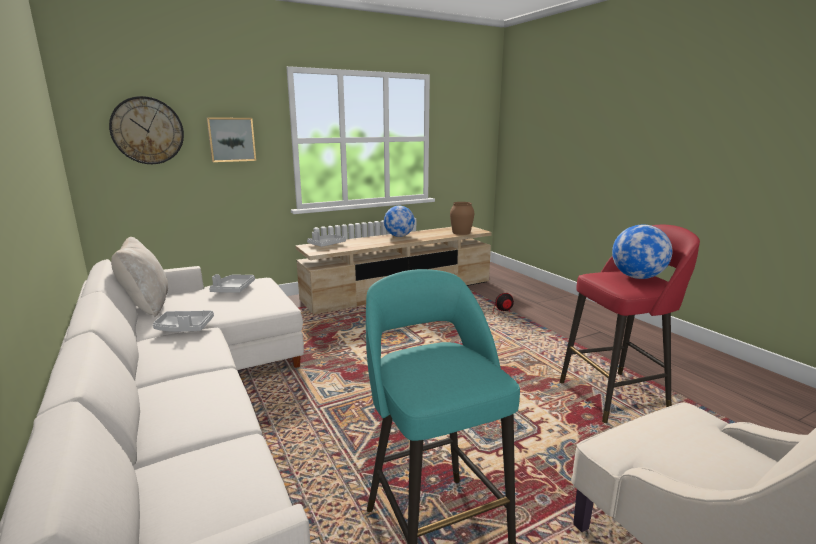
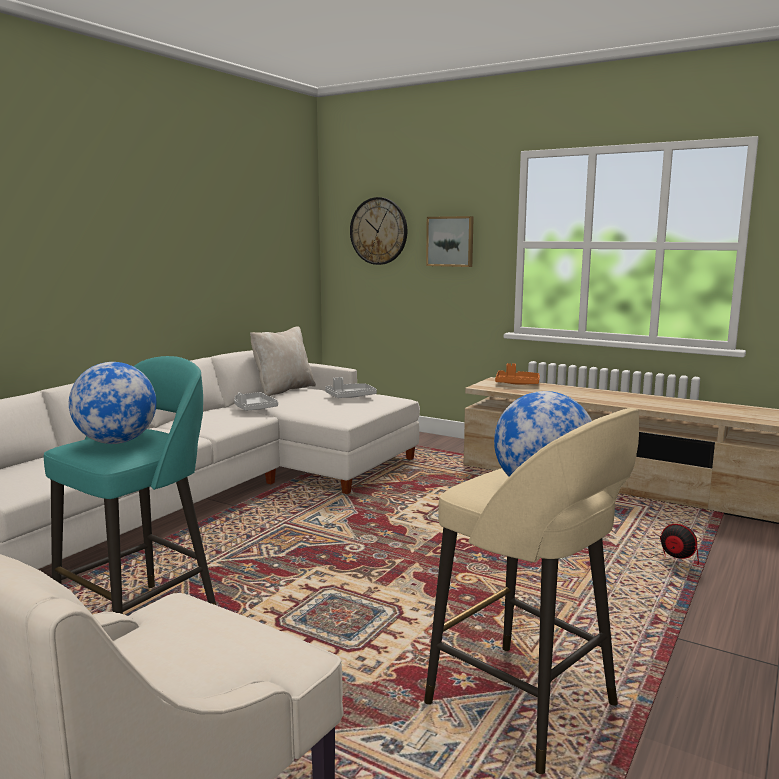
camera: 60 degrees right, 5 degrees down
(326, 245) = (517, 384): grey tray -> orange tray
(399, 236) = (630, 397): globe -> globe (116, 442)
(461, 232) = (741, 416): brown vase -> none
(615, 396) = (525, 707): red stool -> beige stool

